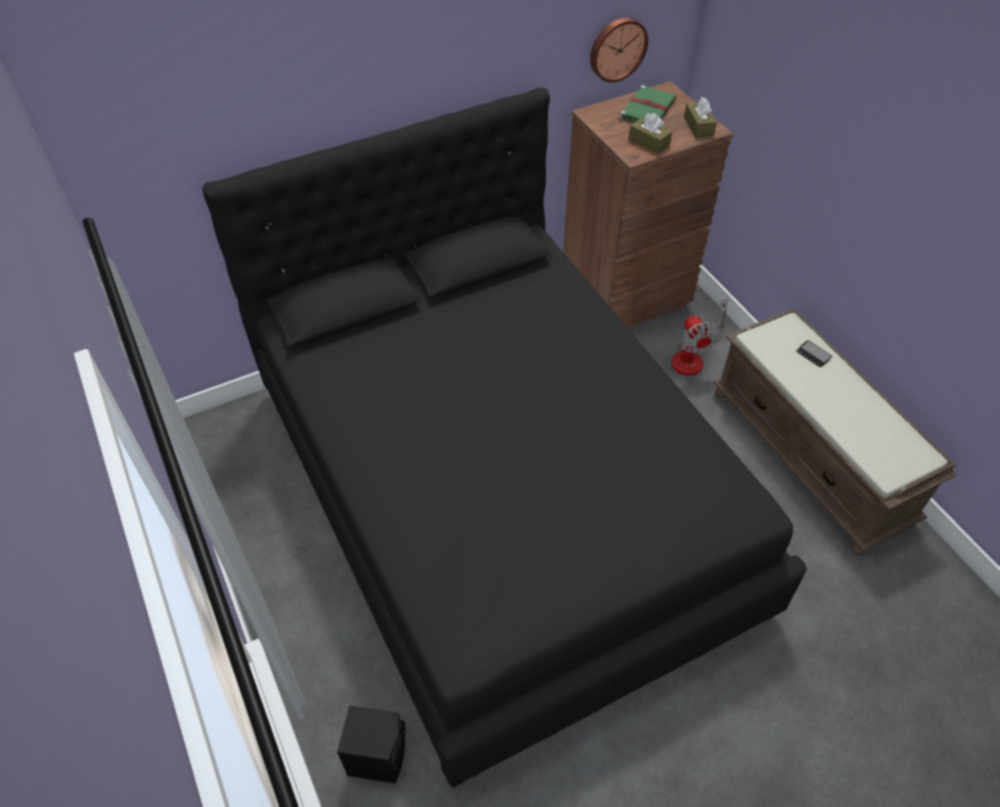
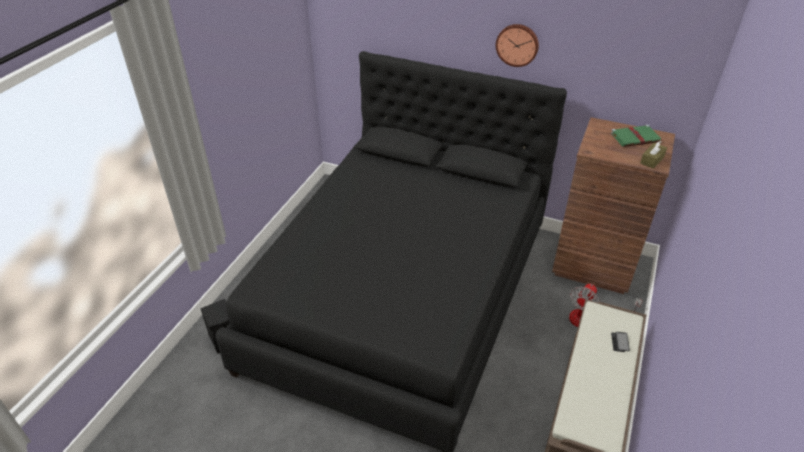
camera: 50 degrees right, 10 degrees down
(617, 48) = (633, 91): wall clock -> wall clock (517, 44)
(649, 142) = (608, 151): brown tissue box -> none

